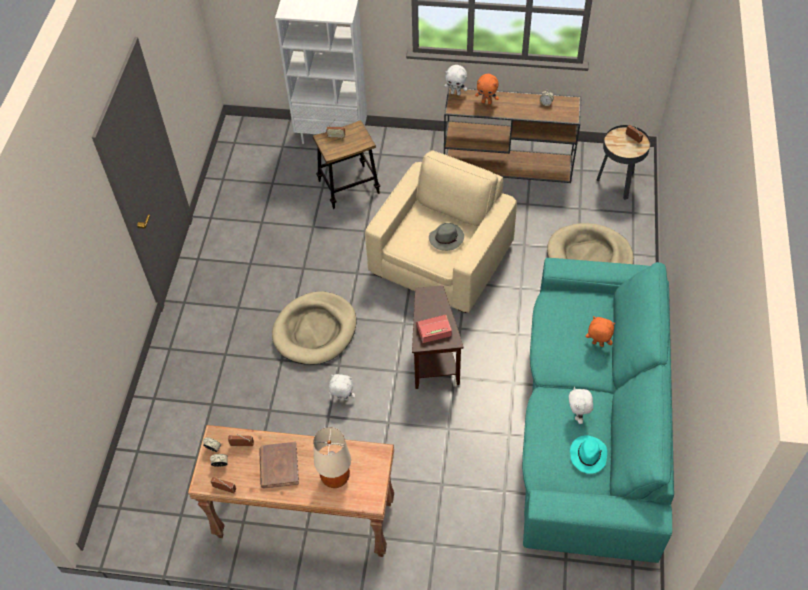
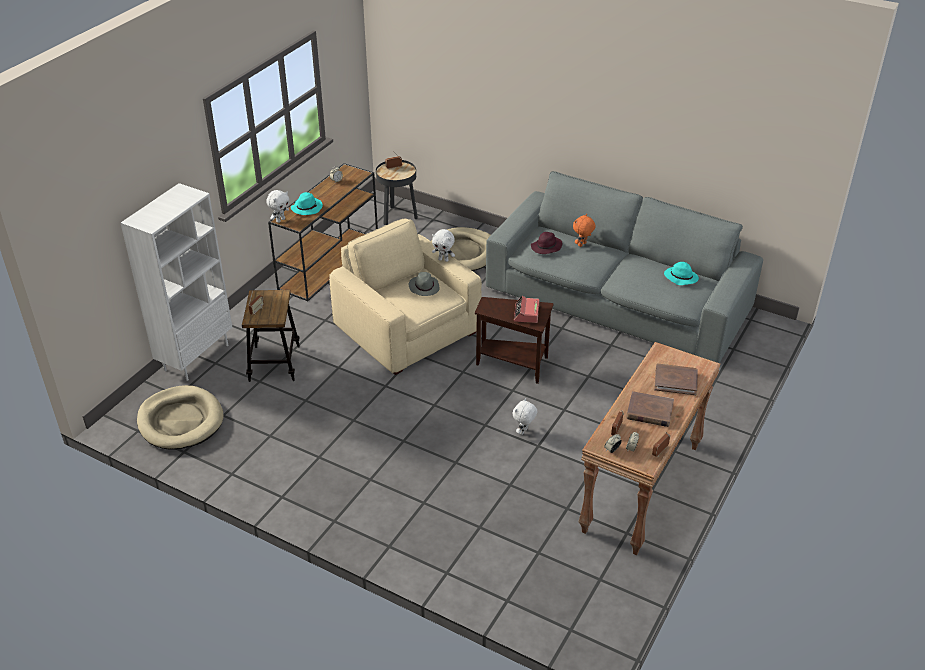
camera: 70 degrees left, 15 degrees down
(315, 330) = (435, 430): beige dog bed -> beige dog bed (180, 421)
(335, 478) = (675, 381): beige table lamp -> brown book
(486, 102) = (307, 207): orange plush toy -> turquoise hat
(571, 313) = (546, 247): none -> purple hat
(578, 415) = (643, 272): white plush toy -> white plush toy (443, 260)
(590, 419) = (616, 300): turquoise sofa -> grey sofa

